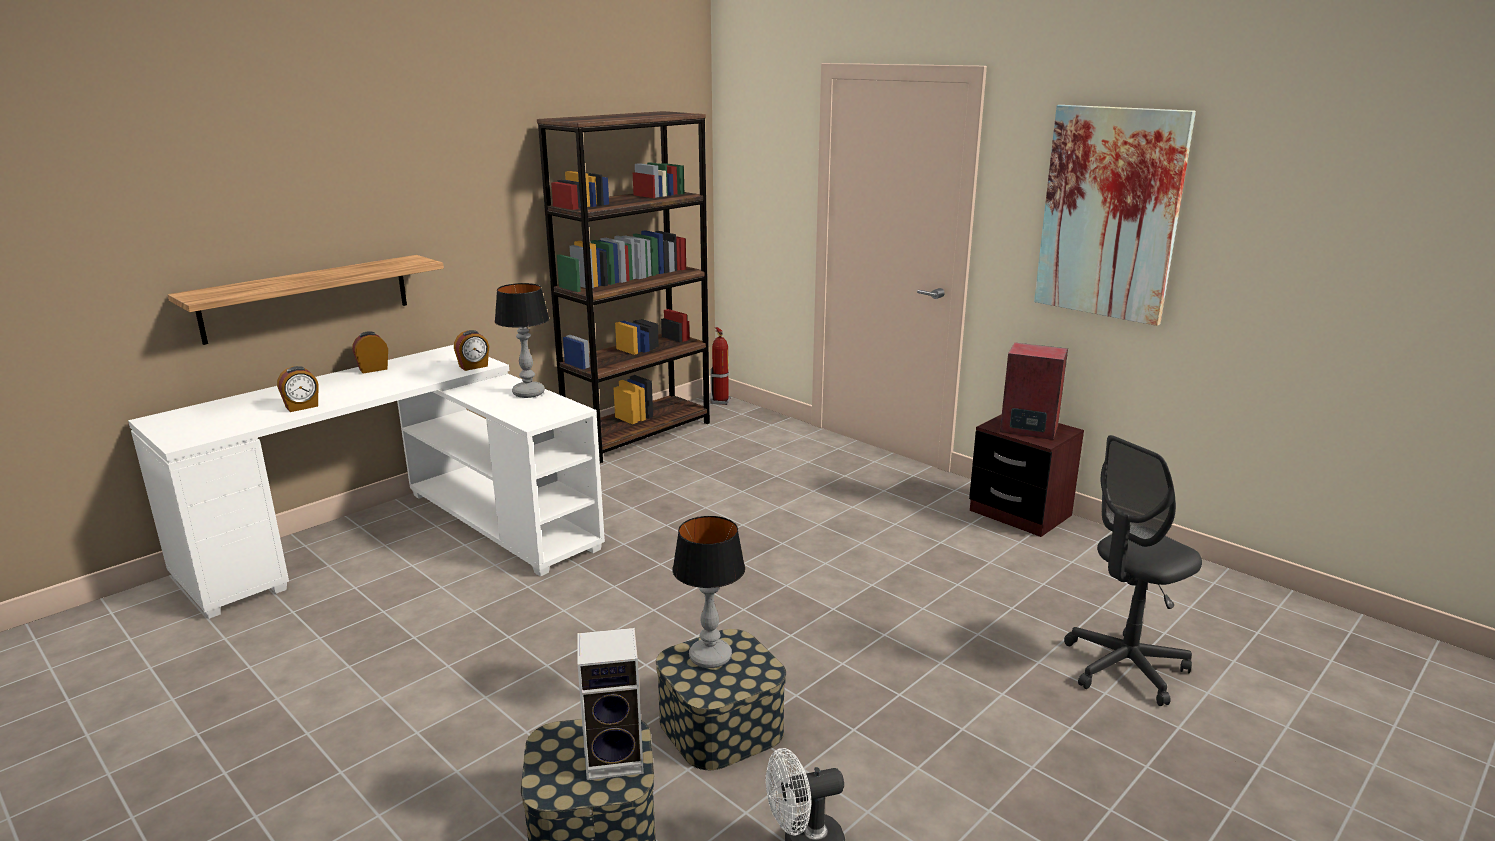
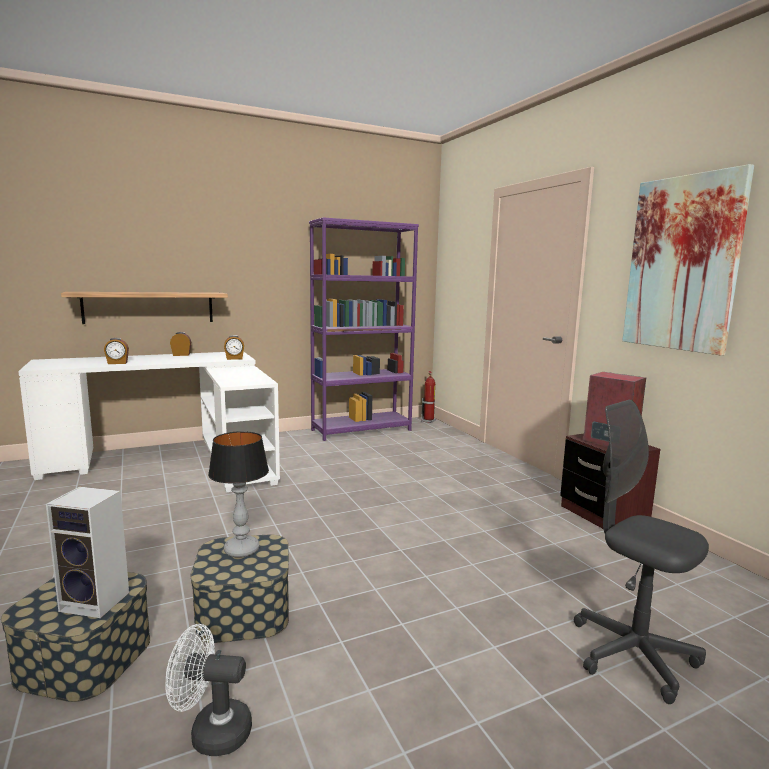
camera: 20 degrees right, 10 degrees down
(529, 393) = (251, 373): table lamp -> none
(639, 434) = (361, 430): brown bookcase -> purple bookcase
(1124, 668) = (632, 655): grey office chair -> grey office chair turned 60 degrees clockwise

